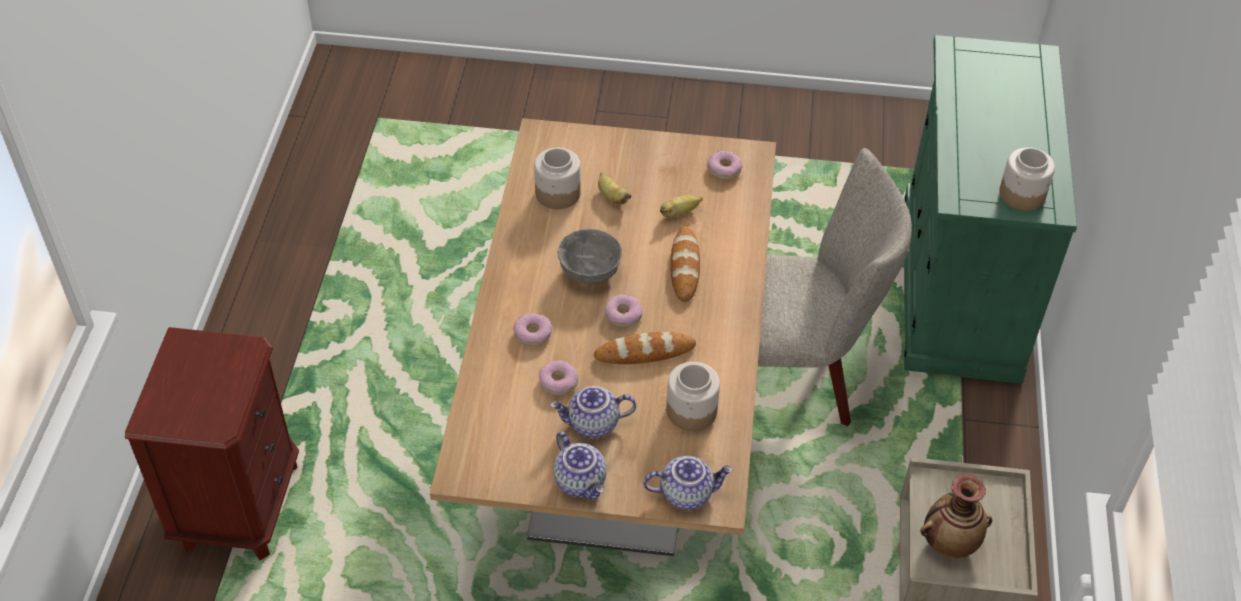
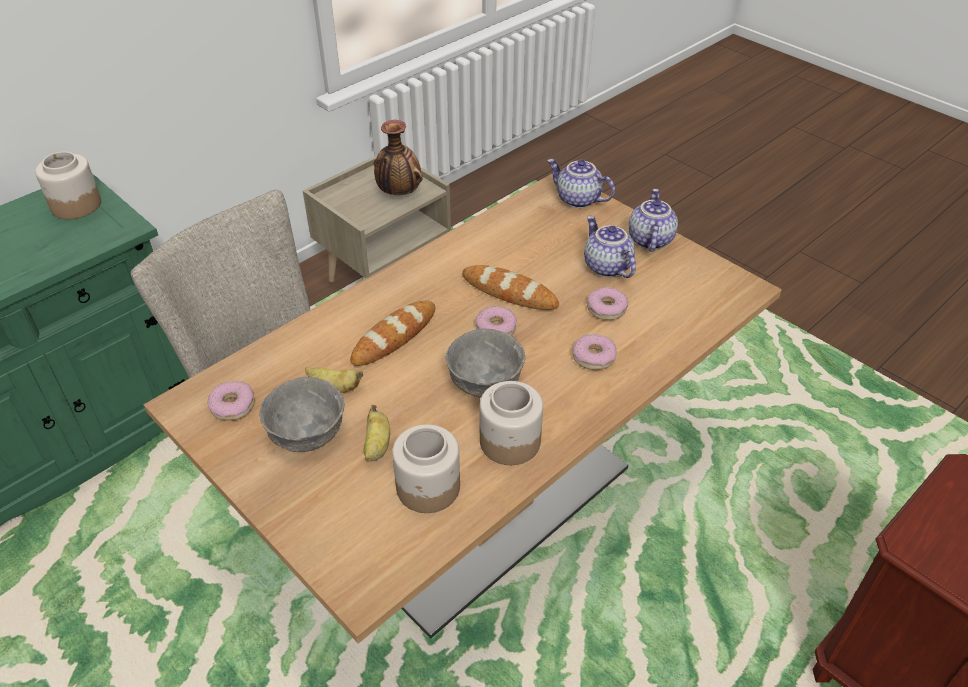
camera: 140 degrees left, 5 degrees down
(593, 425) = (606, 267): teapot -> teapot turned 150 degrees counterclockwise
(659, 180) = (308, 434): none -> grey bowl
(692, 410) = (518, 238): jar -> jar (509, 441)

